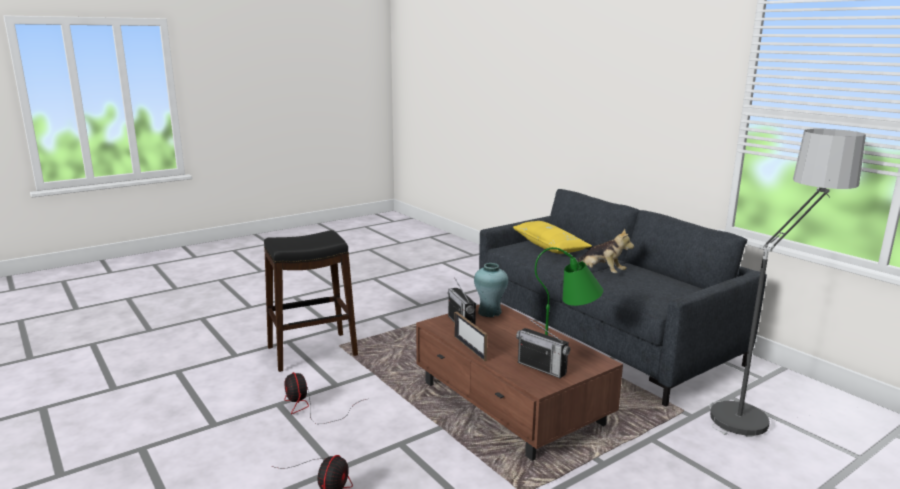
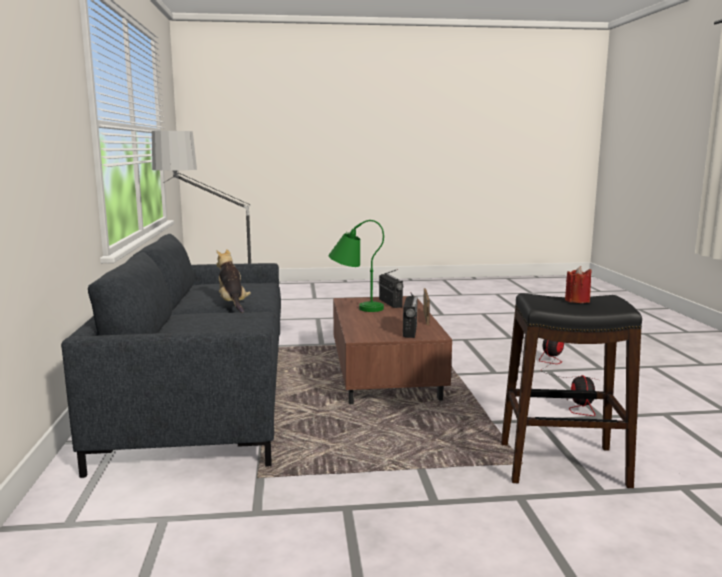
camera: 150 degrees left, 5 degrees down
(304, 239) = (577, 301): none -> red candle
(489, 312) = (369, 334): turquoise vase -> none
(549, 246) = (201, 331): yellow pillow -> none

